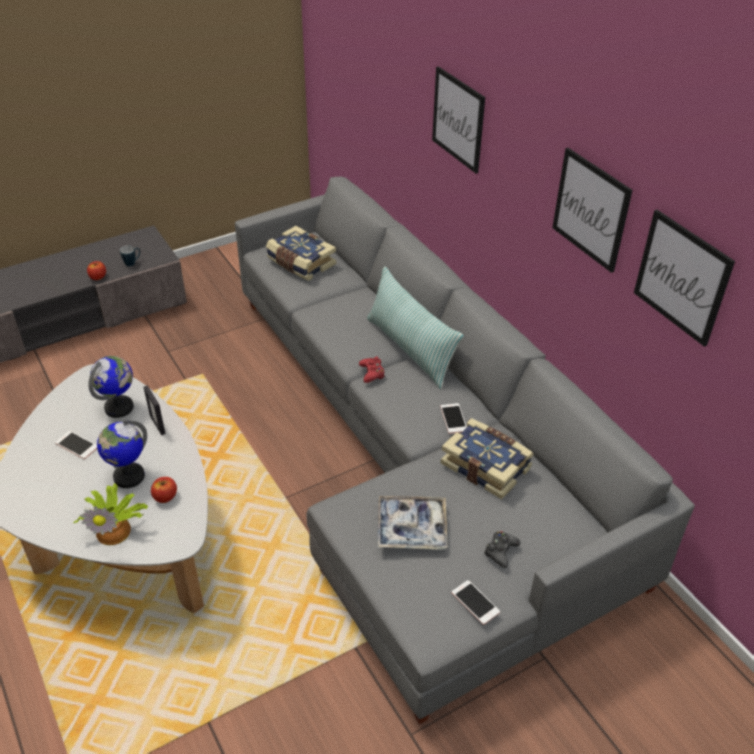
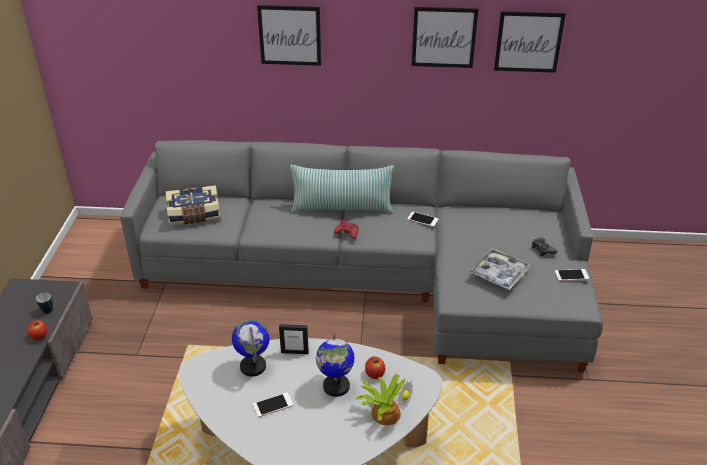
camera: 55 degrees left, 5 degrees down
(486, 466) = (474, 225): book -> none

